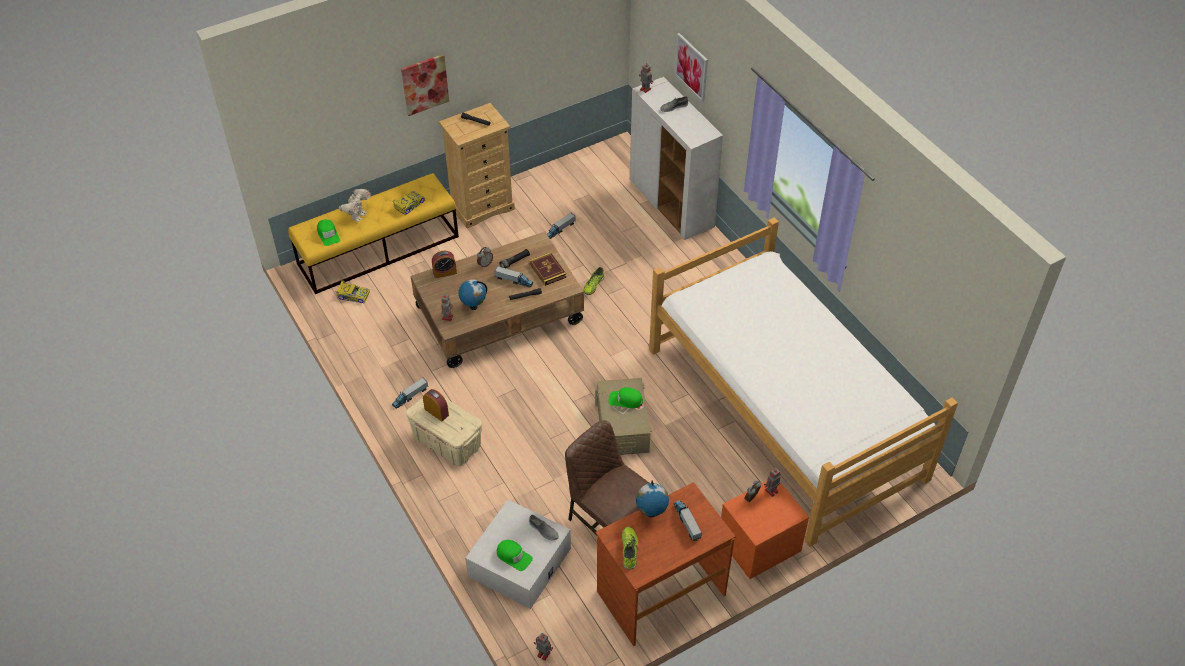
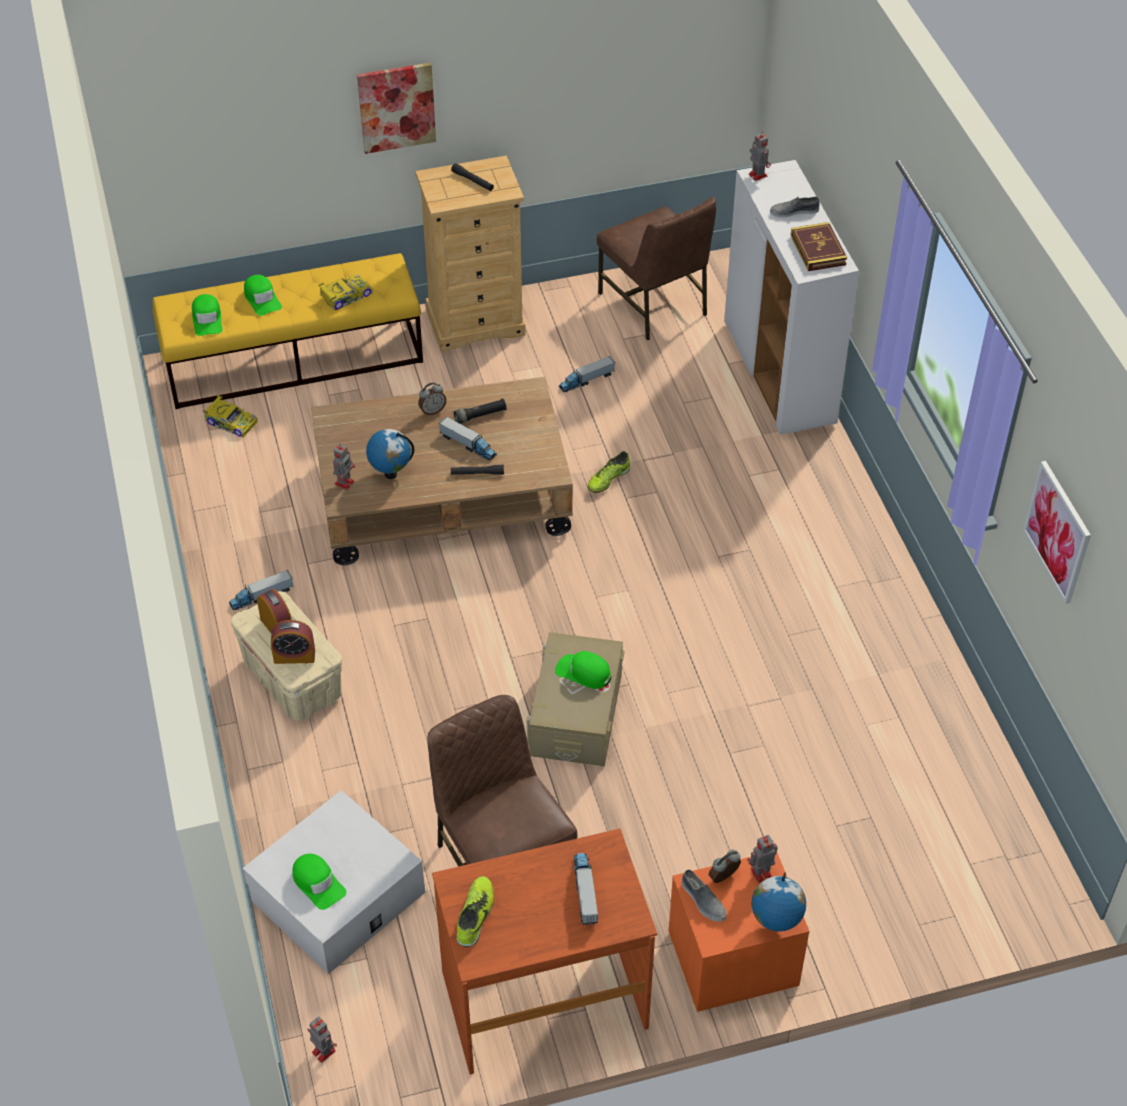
camera: 15 degrees right, 0 degrees up
(358, 216) = (262, 299): toy robot -> green cap
(445, 272) = (365, 412): alarm clock -> alarm clock (294, 656)
(543, 530) = (379, 852): grey shoe -> grey shoe (703, 900)
(547, 270) = (527, 440): book -> book (818, 250)
(585, 177) = (654, 304): none -> brown chair
(651, 513) = (532, 863): globe -> globe (775, 924)
(691, 67) = (831, 149): picture -> picture (1058, 531)
(783, 413) = (848, 750): bed -> none

